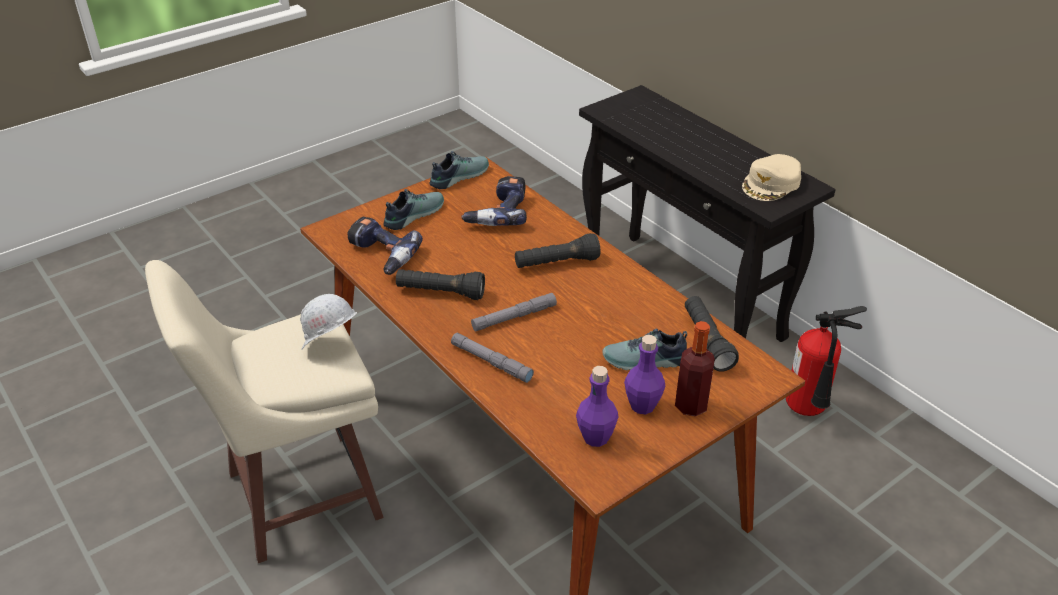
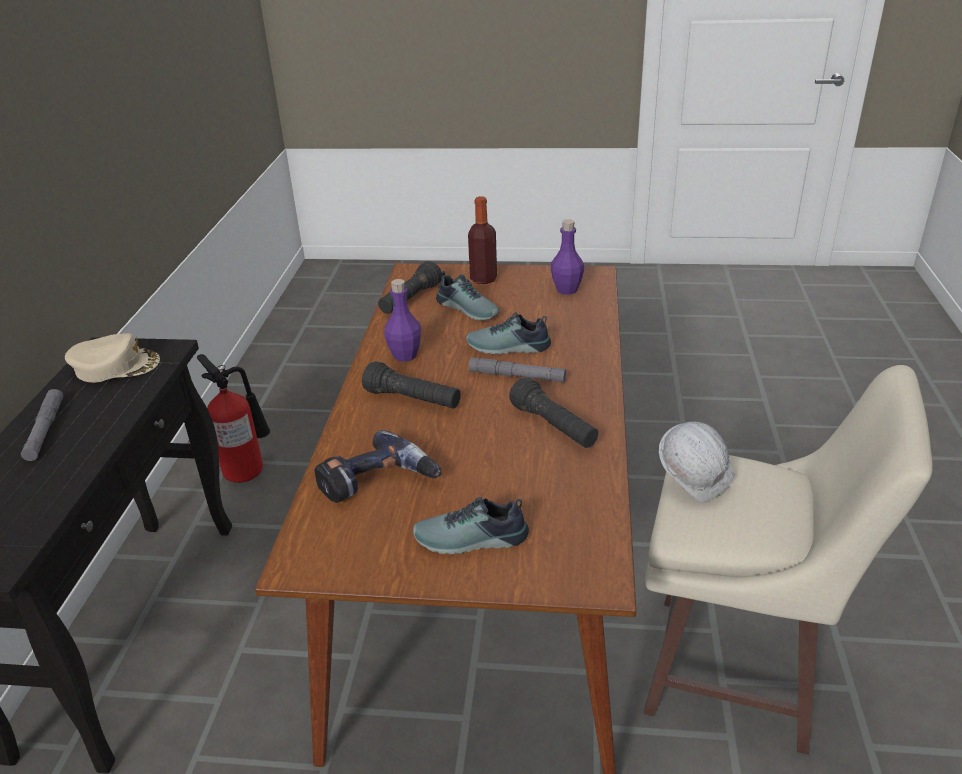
camera: 135 degrees left, 5 degrees down
(380, 256) = (571, 501): power drill -> none
(458, 176) = (339, 571): shoe -> shoe (508, 348)
(491, 362) = (579, 355): grey flashlight -> grey flashlight (45, 430)
(642, 405) = (512, 290): purple bottle -> purple bottle (405, 355)

